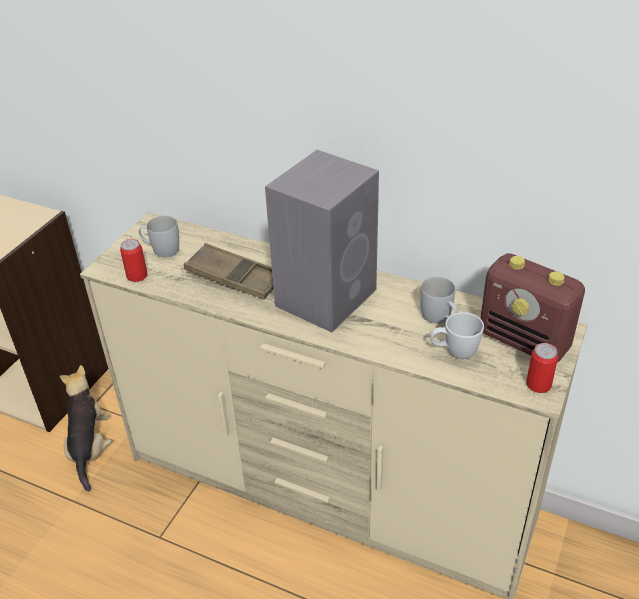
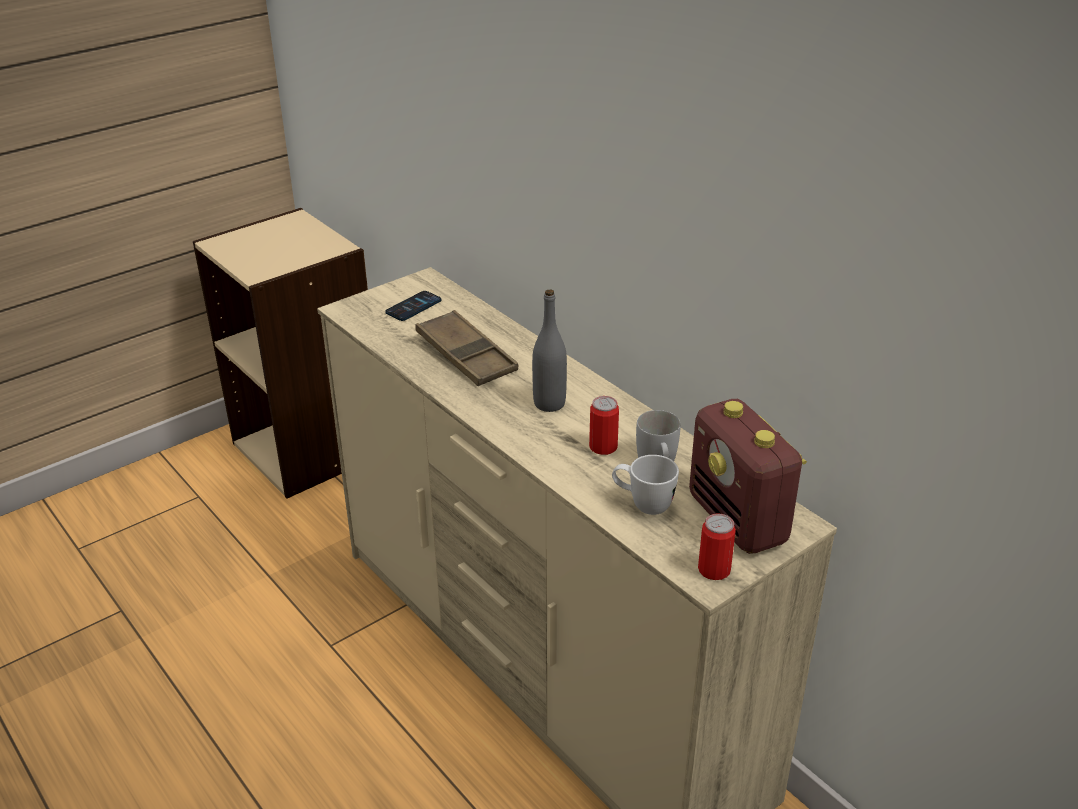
camera: 25 degrees right, 5 degrees down
(90, 448) = (317, 529): plush toy -> none
(137, 276) = (369, 326): can -> can (603, 447)
(161, 249) = (413, 307): white mug -> phone
(327, 296) = (549, 403): grey speaker -> grey bottle

